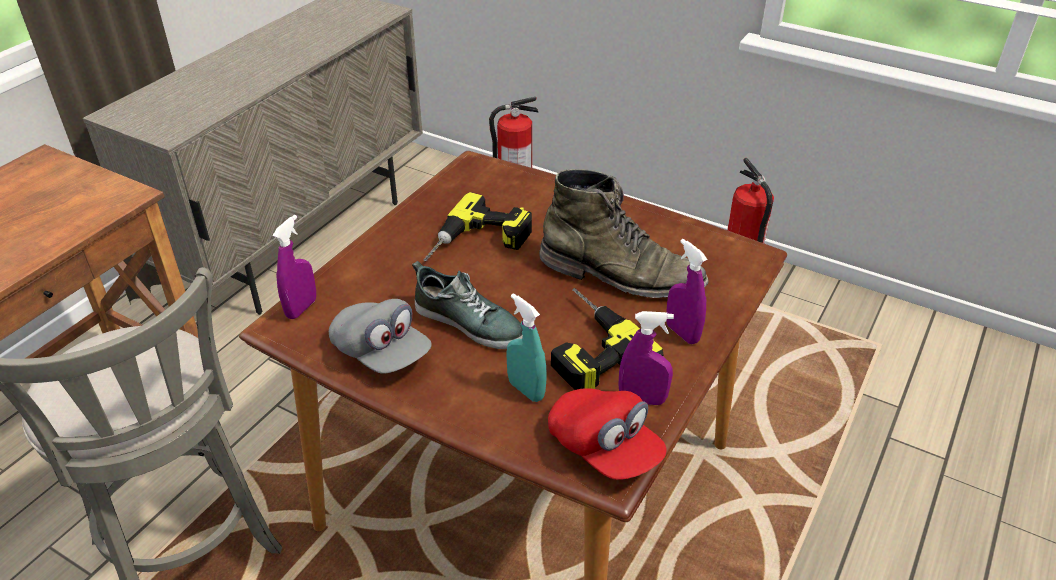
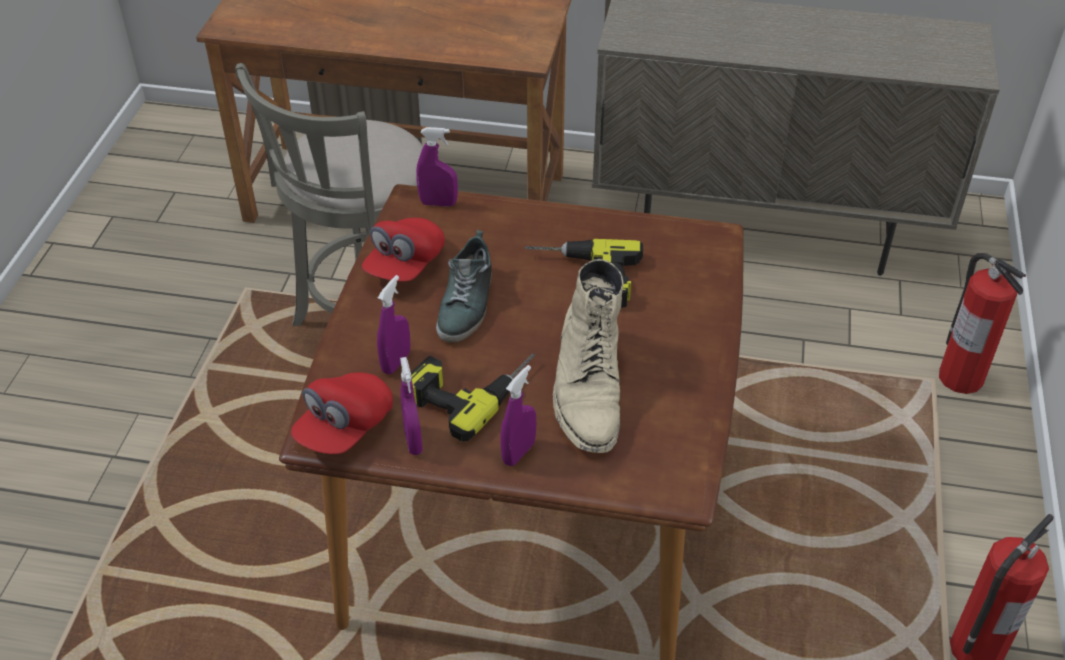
camera: 70 degrees right, 5 degrees up
(381, 353) = (404, 265): grey cap -> red cap
(526, 390) = (396, 362): turquoise spray bottle -> purple spray bottle
(621, 275) = (588, 389): green boot -> beige boot

